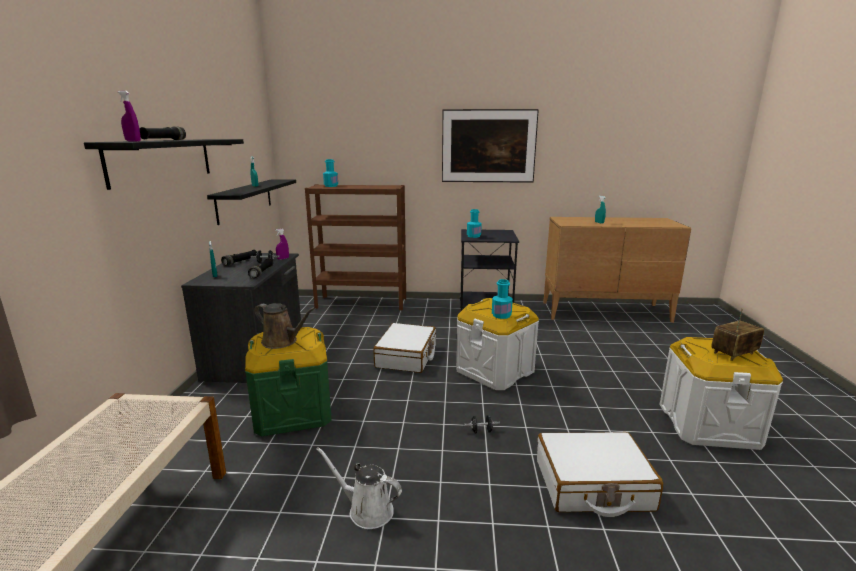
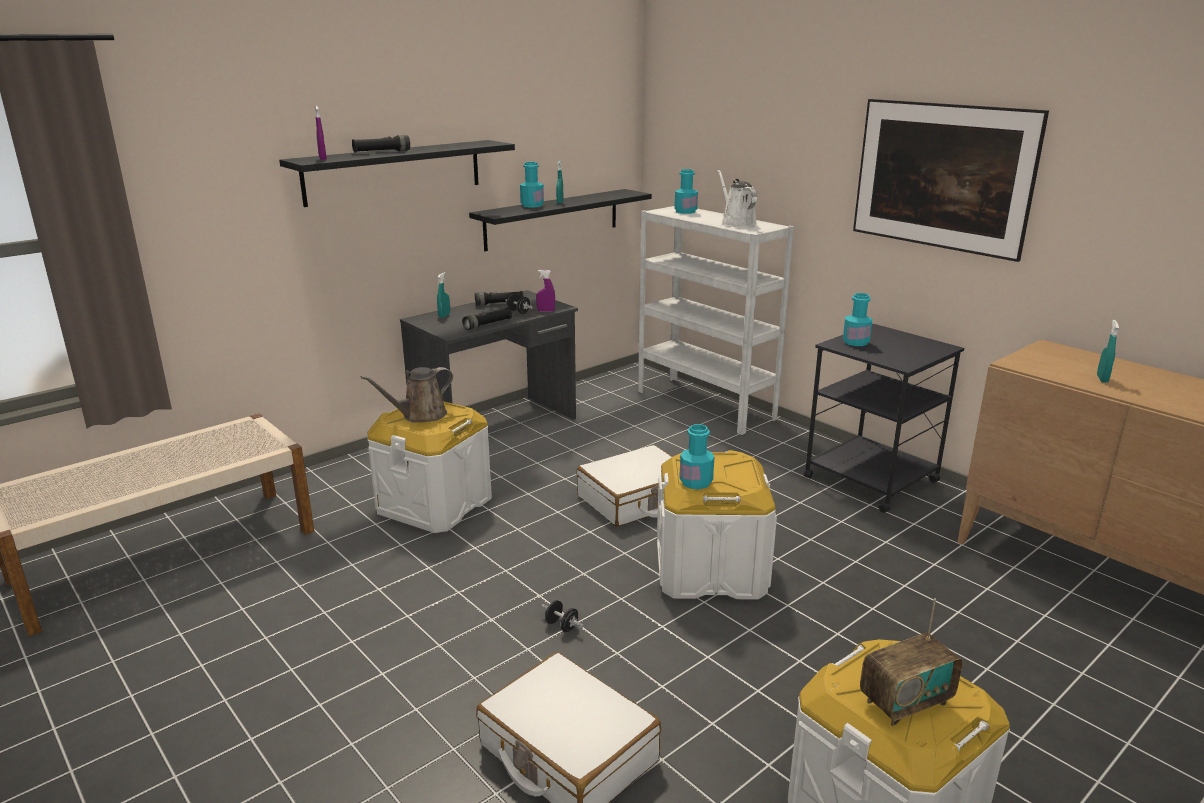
camera: 45 degrees right, 5 degrees up
(241, 188) = (532, 205): none -> turquoise bottle
(282, 342) = (420, 415): brown watering can -> brown watering can turned 75 degrees clockwise
(293, 411) = (435, 504): green storage box -> white storage box
(361, 303) = (705, 405): brown bookcase -> white bookcase
(366, 510) = (350, 626): white watering can -> white watering can (736, 223)
(734, 354) = (905, 702): radio -> radio turned 135 degrees clockwise

